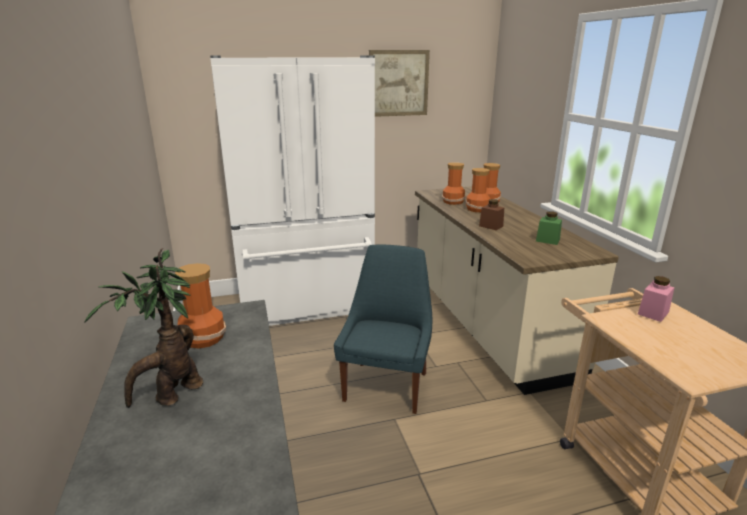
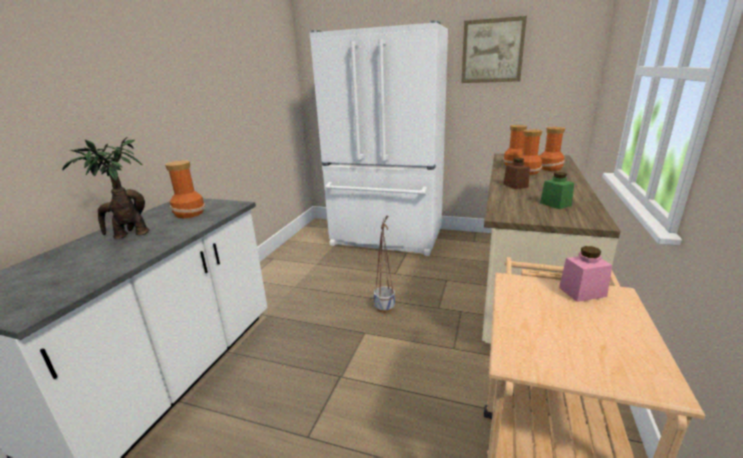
camera: 35 degrees right, 0 degrees up
(387, 384) = (385, 308): blue chair -> planter

